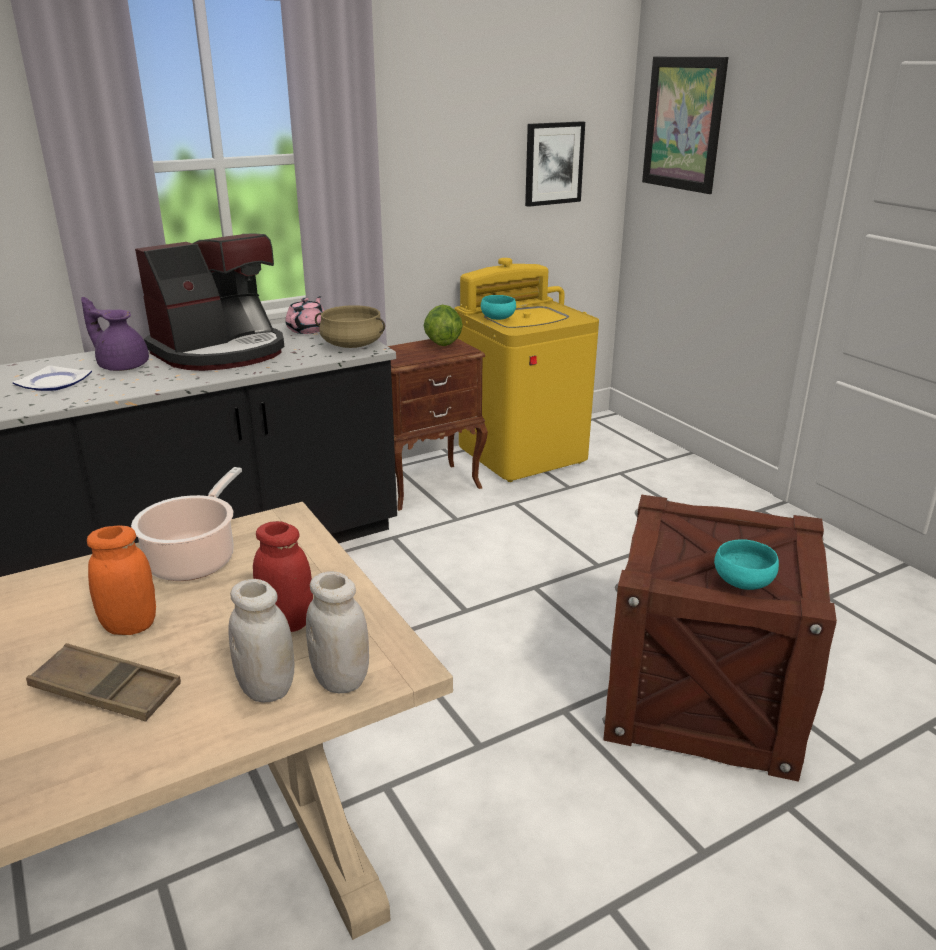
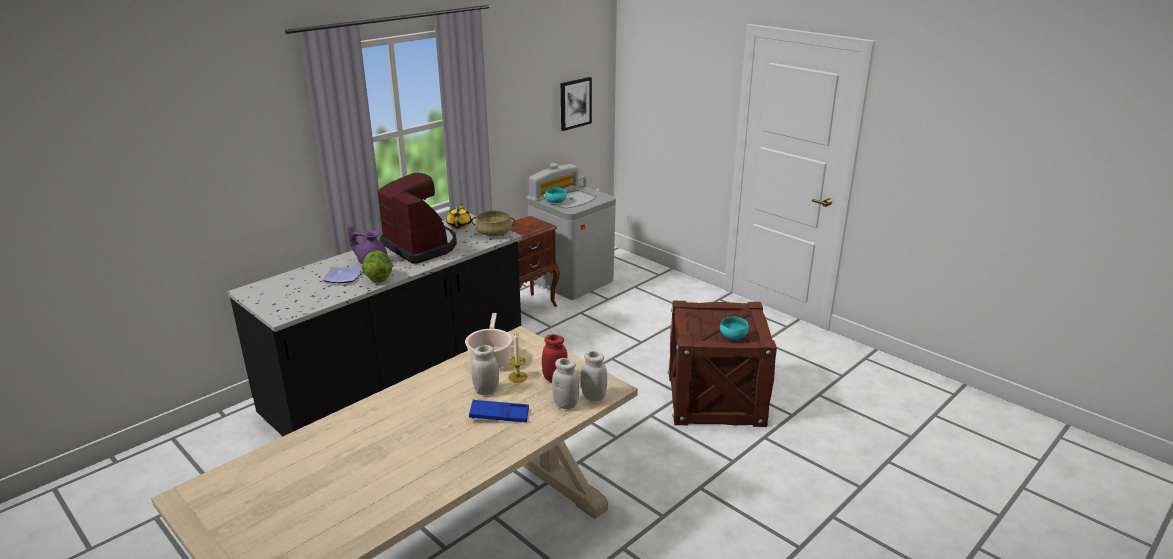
camera: 15 degrees left, 0 degrees up
(107, 690) = (499, 415): brown tray -> blue tray
(130, 626) = (486, 391): orange jar -> white jar
(216, 604) = (517, 377): none -> candle
(221, 352) = (421, 246): coffee machine -> coffee machine turned 75 degrees counterclockwise
(308, 330) = (459, 225): pink teapot -> yellow teapot
(442, 343) = (528, 222): lettuce -> lettuce (378, 278)
(524, 454) = (573, 282): yellow washing machine -> grey washing machine
(683, 124) = (650, 78): picture -> none

